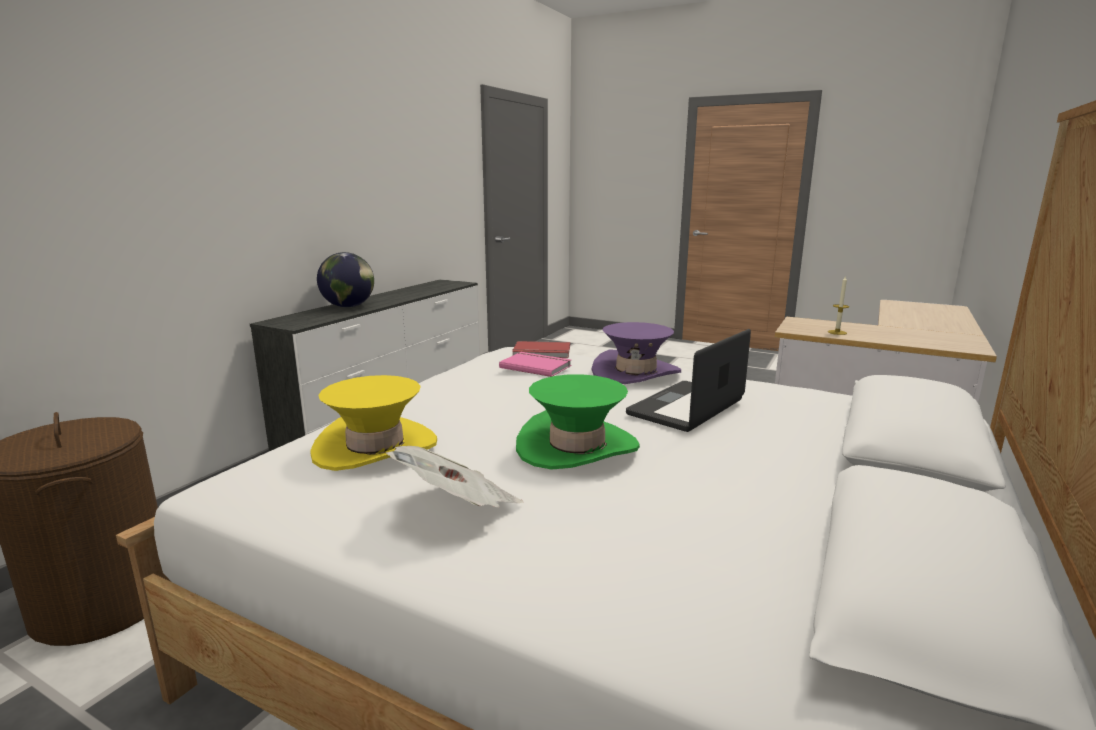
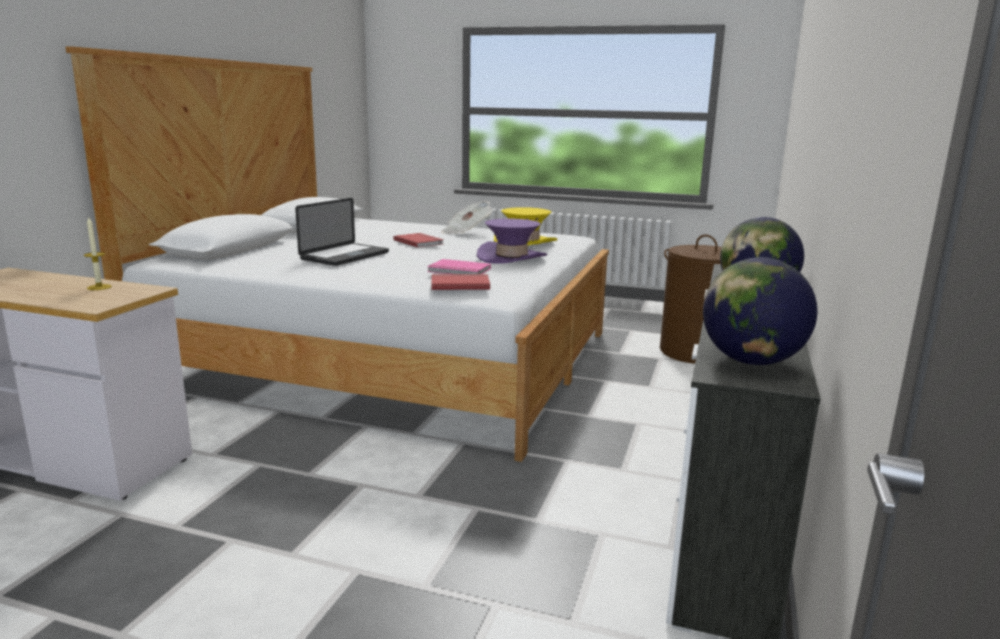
camera: 170 degrees right, 0 degrees up
(440, 285) = (750, 361): none -> globe
(577, 447) = (419, 242): green hat -> red book
(636, 373) = (369, 275): purple hat -> purple hat (511, 257)

